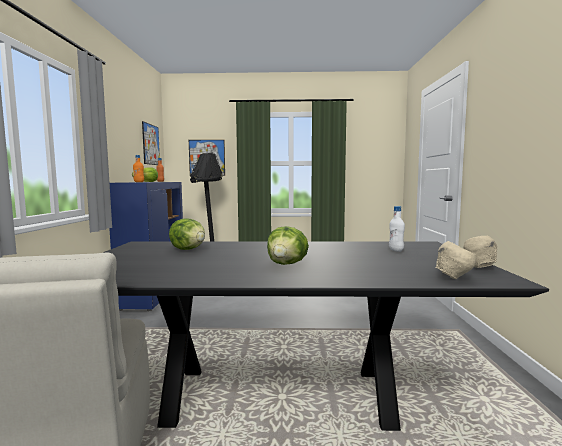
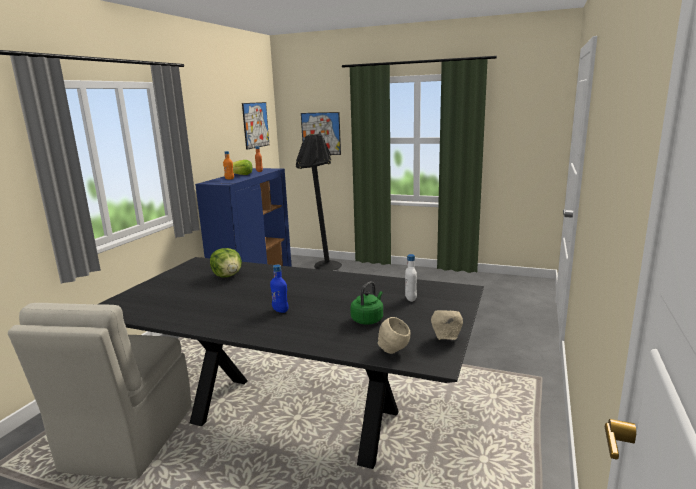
camera: 20 degrees right, 10 degrees up
(287, 264) = (280, 310): lettuce -> blue bottle
(385, 263) = (368, 319): none -> green kettle

